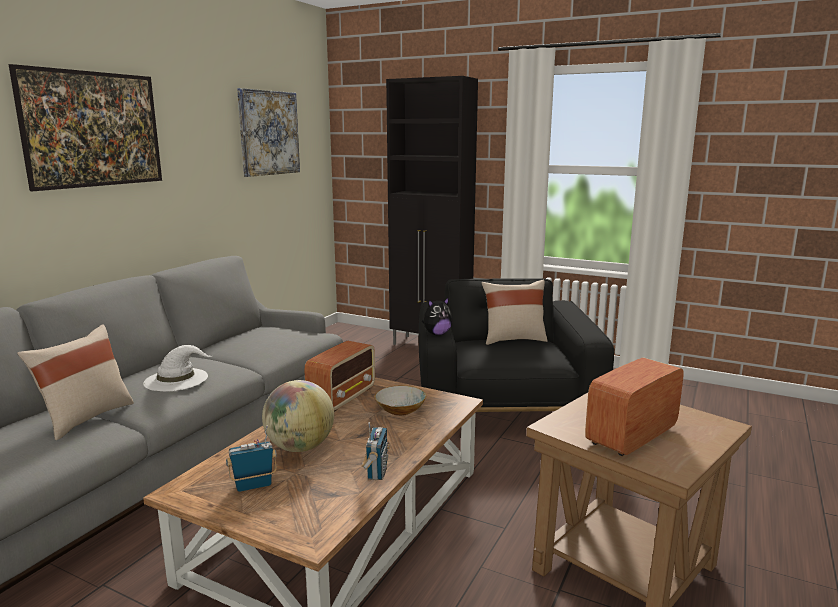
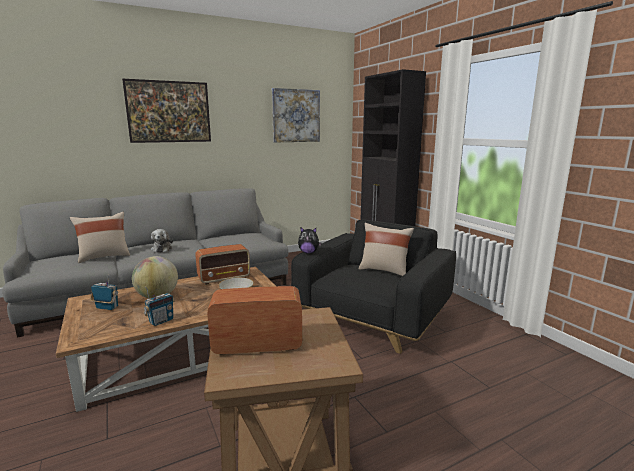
camera: 35 degrees right, 0 degrees up
(177, 379) = (162, 248): white hat -> plush toy

